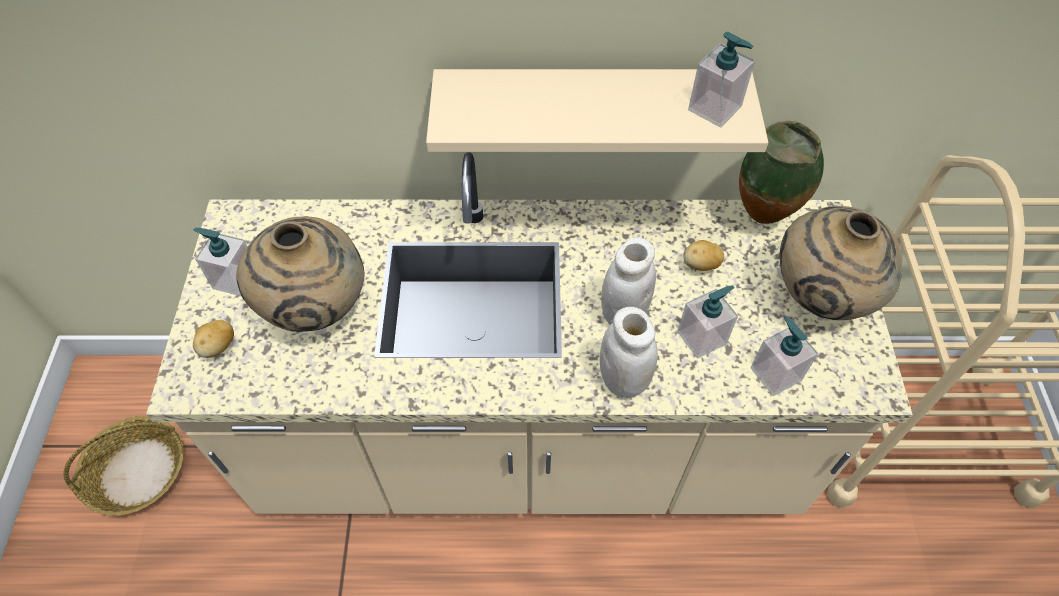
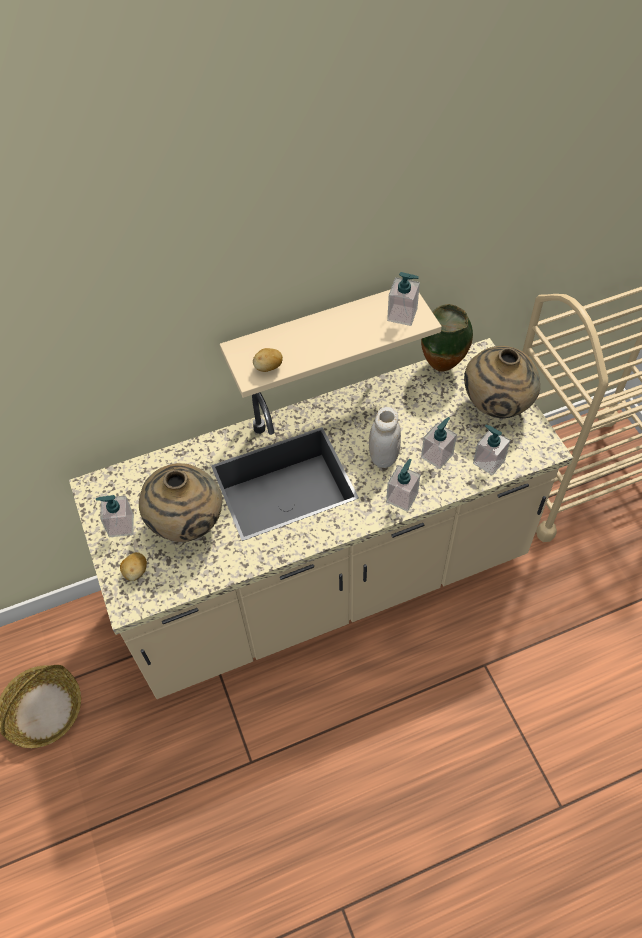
camera: 20 degrees left, 0 degrees up
(623, 380) = (402, 497): white jar -> soap dispenser
(700, 265) = (417, 411): potato -> potato (268, 368)

